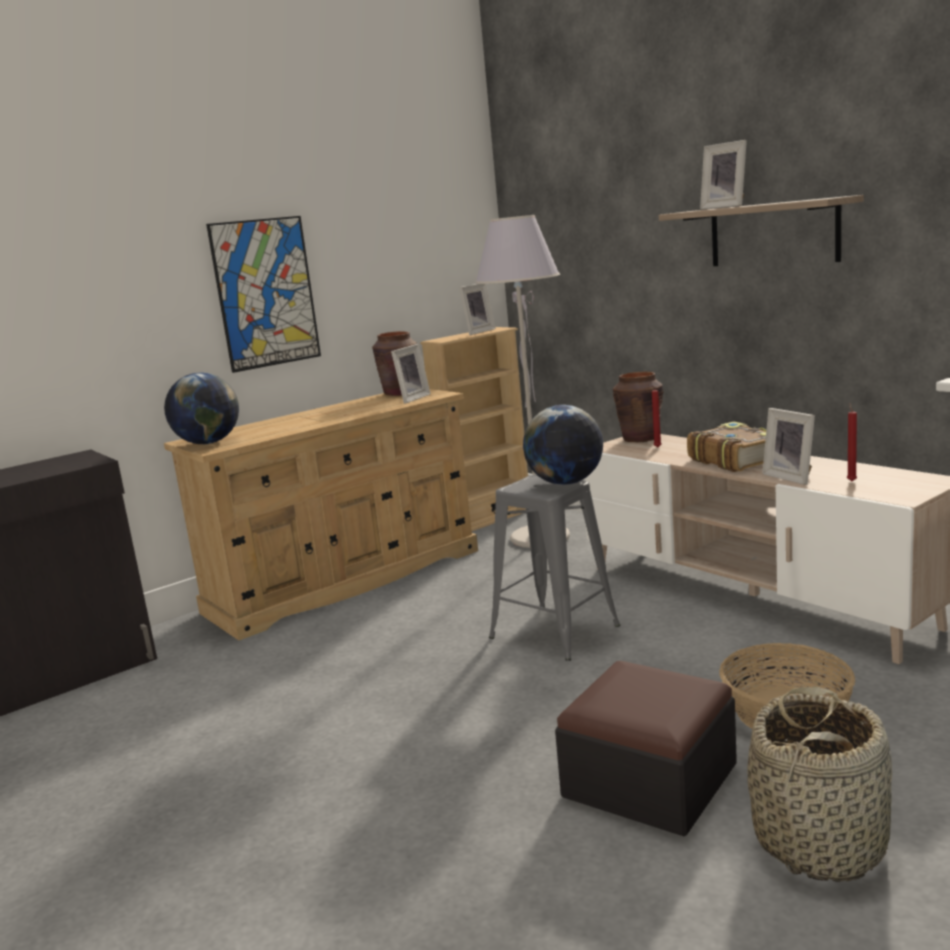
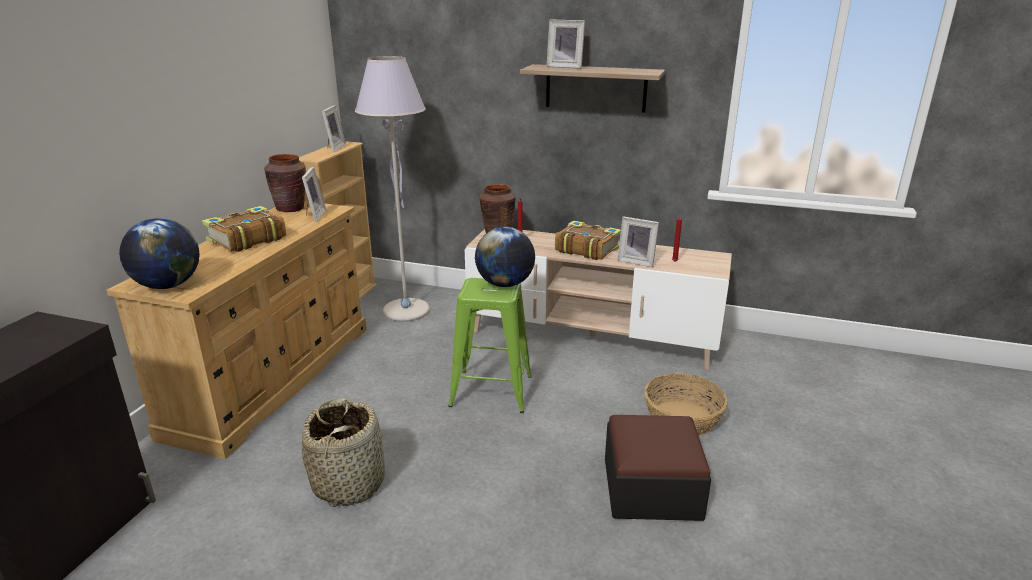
camera: 35 degrees left, 10 degrees up
(265, 293) = (174, 127): picture -> none
(321, 415) = (246, 239): none -> book
(553, 631) = (490, 391): grey stool -> green stool
(820, 841) = (767, 498): basket -> basket (349, 482)

